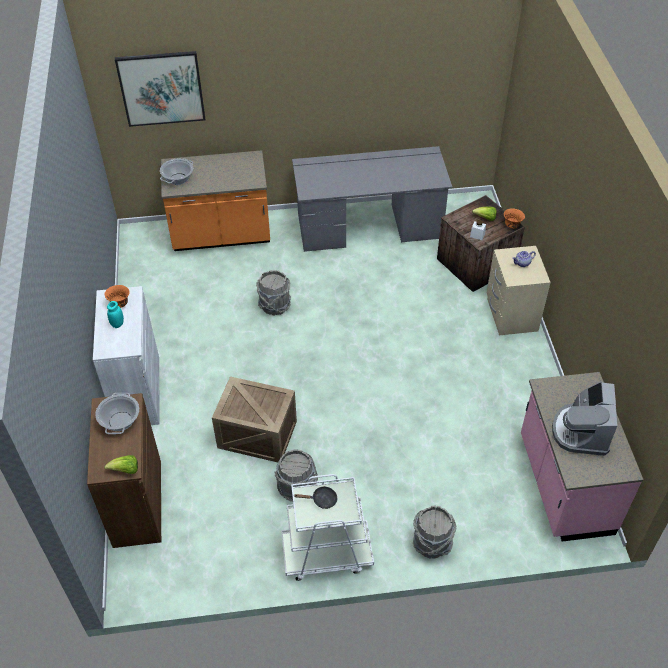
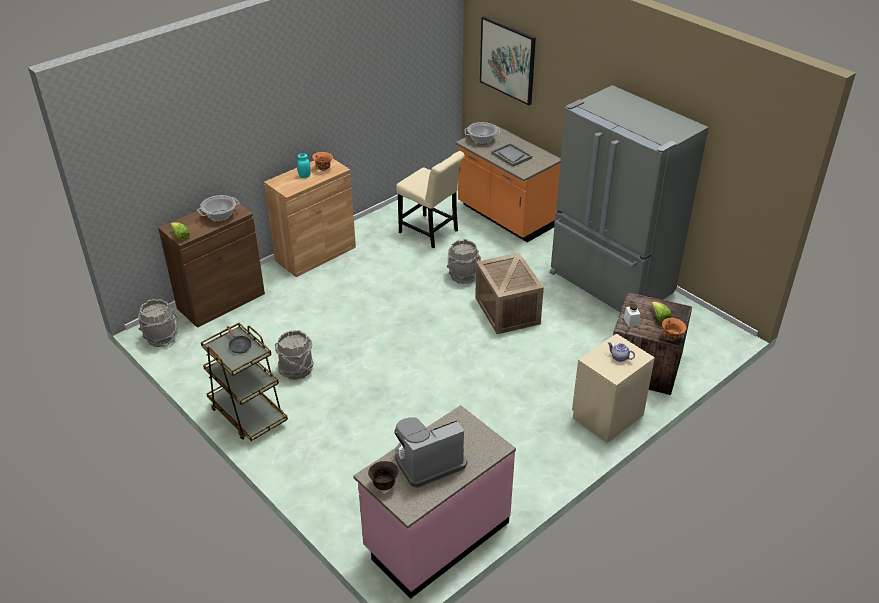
camera: 55 degrees right, 10 degrees down
(138, 392) = (315, 254): white cabinet -> brown cabinet
(193, 294) = (431, 233): none -> beige chair
(223, 175) = (511, 156): none -> grey tray
(258, 434) = (329, 327): crate -> crate (508, 311)
(326, 553) = (248, 414): white cart -> brown cart
(369, 226) = (610, 284): grey desk -> grey fridge
(431, 544) = (302, 472): grey bucket -> grey bucket (161, 338)
(590, 473) = (384, 485): none -> brown bowl

